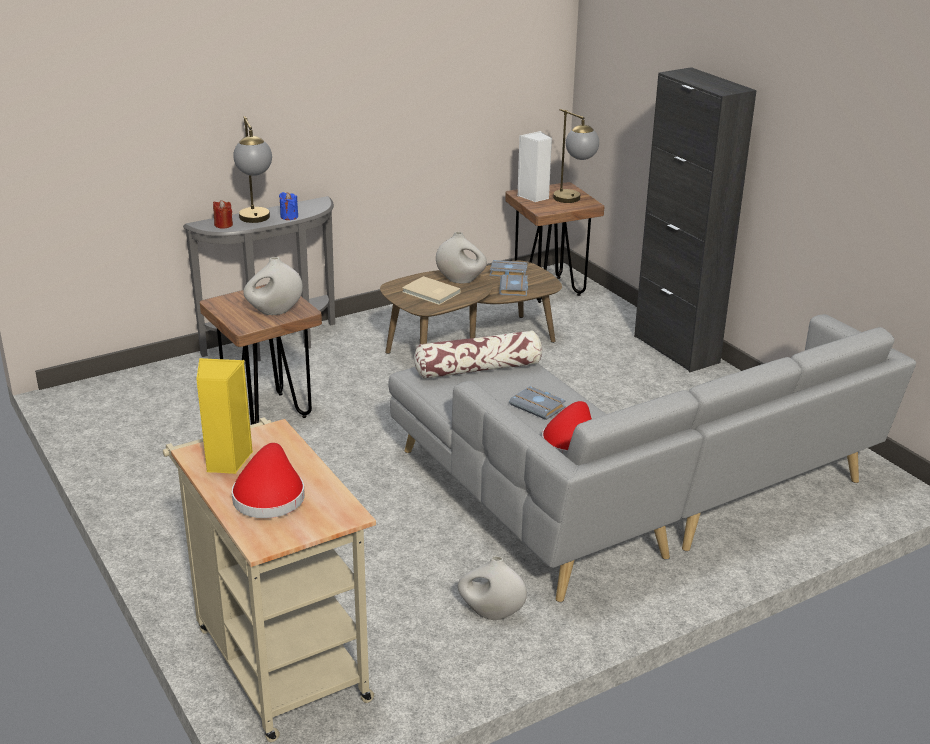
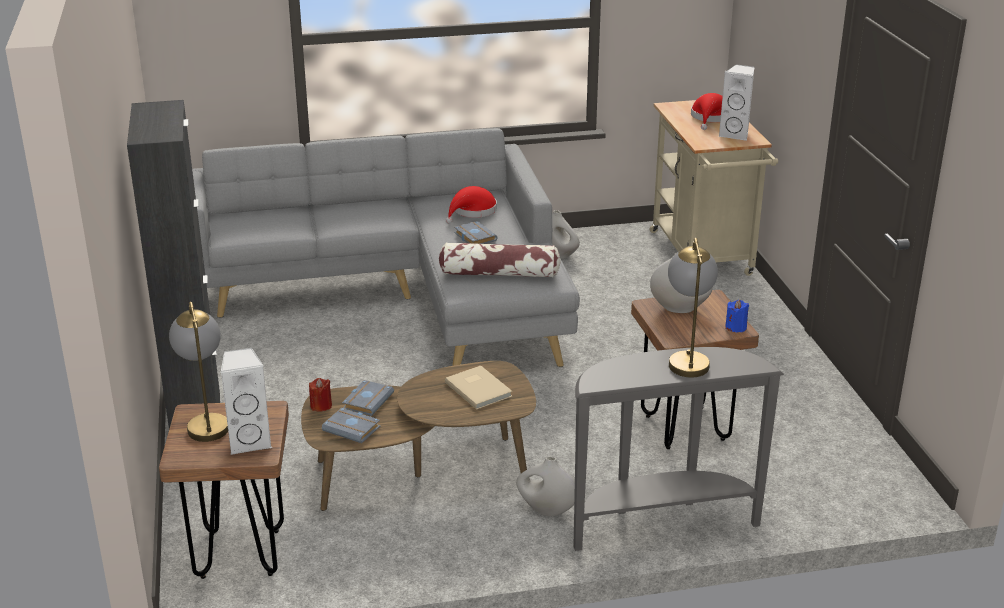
camera: 160 degrees left, 0 degrees up
(223, 225) = (730, 359): red candle -> red candle (321, 406)
(226, 461) = (736, 134): yellow speaker -> white speaker
(289, 217) = (643, 360): blue candle -> blue candle (736, 327)
(461, 280) = (430, 402): white vase -> white vase (546, 510)

